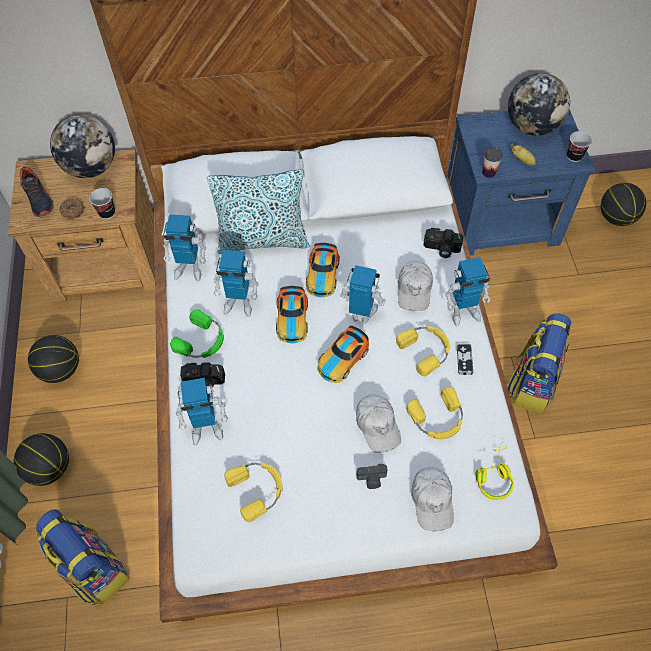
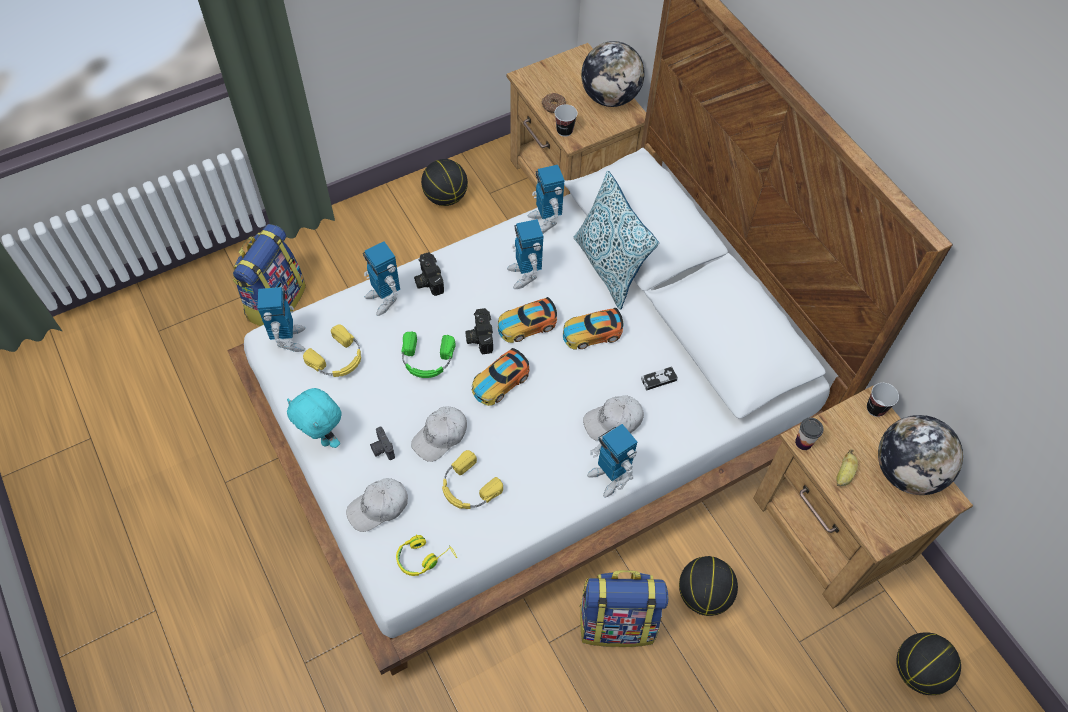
camera: 65 degrees right, 0 degrees up
(39, 199) = (554, 77): shoe -> none
(50, 468) = (351, 232): basketball -> basketball (704, 594)
(202, 341) = (471, 262): green headphones -> green headphones (427, 360)
(338, 530) = (323, 437): none -> turquoise plush toy
(342, 359) = (499, 381): toy car -> toy car turned 60 degrees counterclockwise
(361, 313) = (561, 382): toy robot -> toy robot (289, 340)
(426, 350) = (544, 454): yellow headphones -> none
(441, 249) = (680, 432): camera -> camera (479, 336)
(464, 360) = (547, 494): game controller -> game controller (658, 379)
(502, 220) = (833, 530): blue nightstand -> brown nightstand
(574, 156) = (886, 531): cup -> cup (875, 408)

